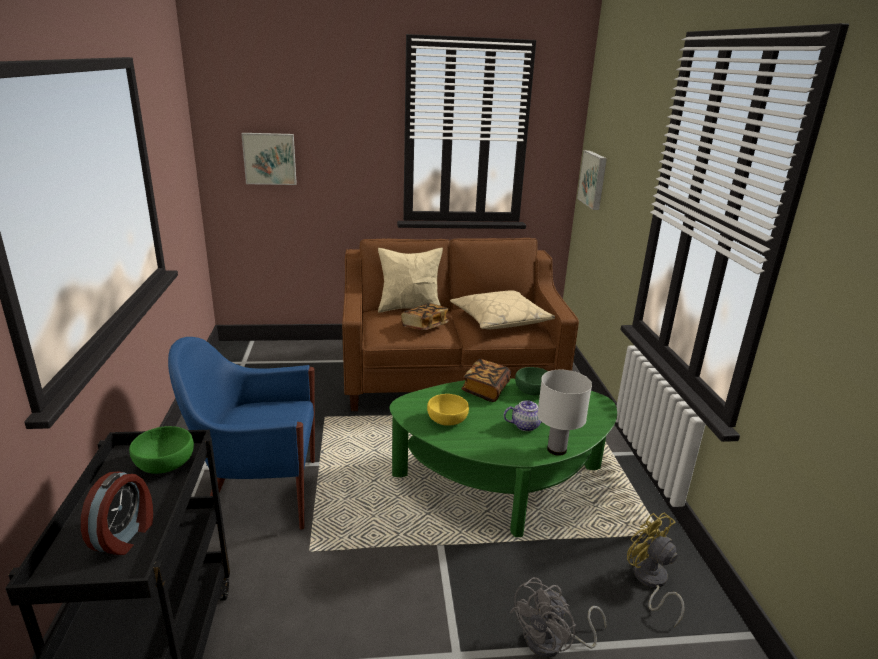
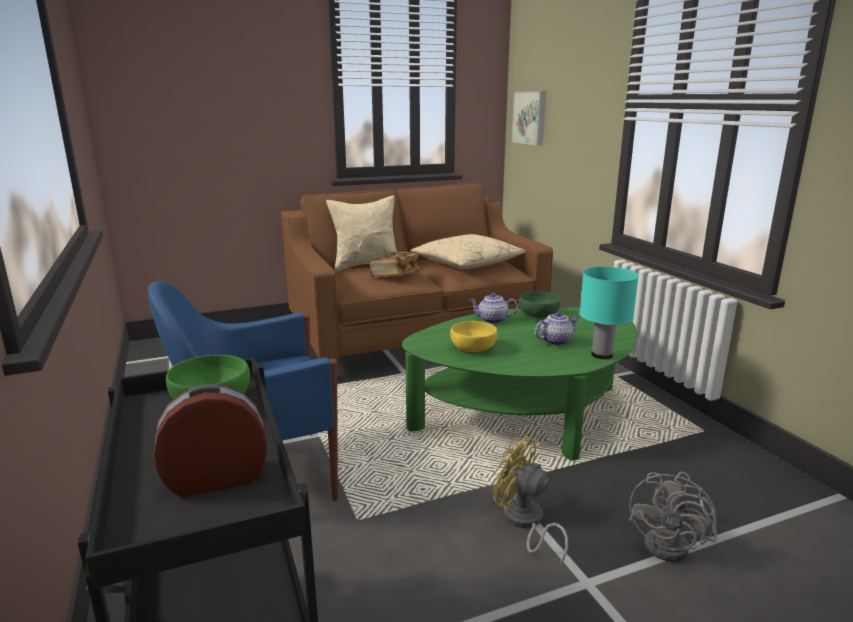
camera: 15 degrees left, 5 degrees down
(125, 536) = (216, 477): alarm clock -> alarm clock turned 105 degrees counterclockwise
(270, 158) = (181, 114): picture -> none
(485, 390) = (492, 320): book -> teapot
(556, 449) = (601, 354): white table lamp -> turquoise table lamp
(650, 582) = (725, 472): yellow fan -> yellow fan (524, 522)

